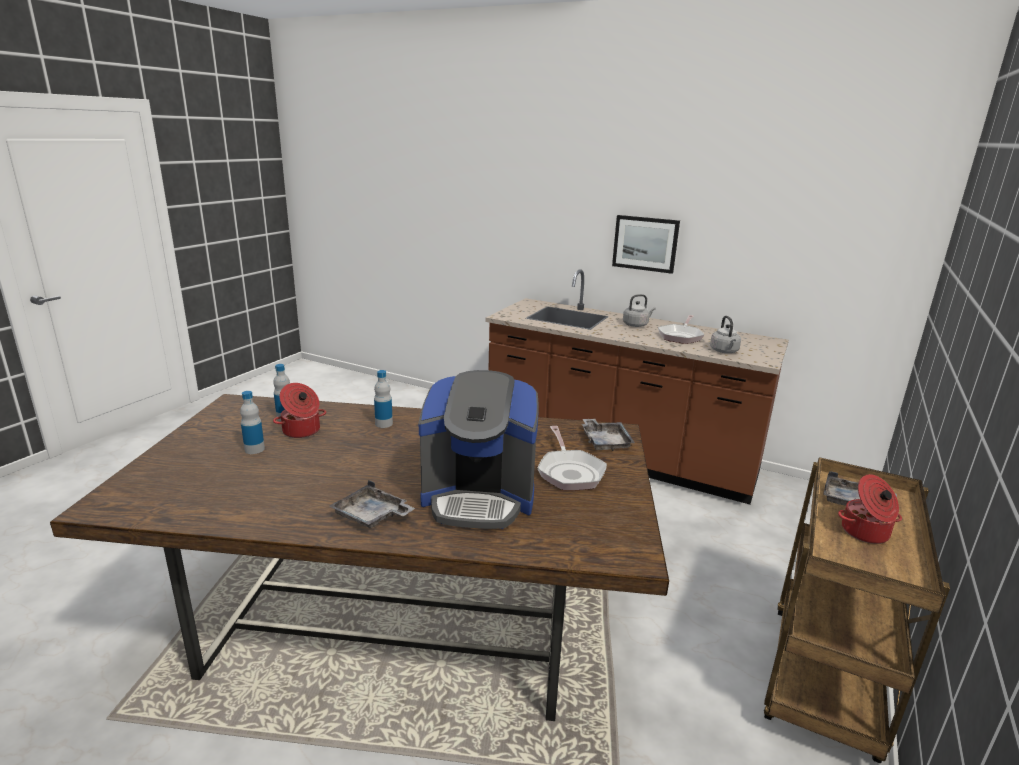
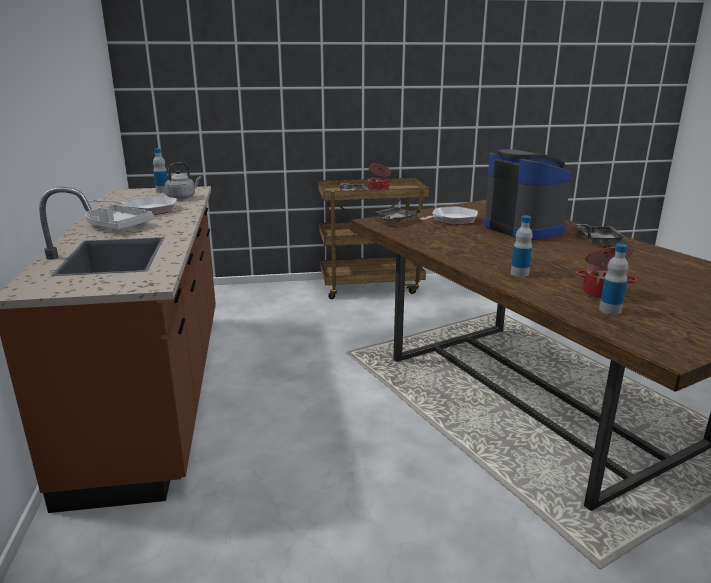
camera: 125 degrees left, 0 degrees up
(254, 449) = (660, 294): bottle -> bottle (162, 191)
(636, 325) = (117, 226): grey kettle -> grey tray
(645, 243) = (36, 127): picture -> none

